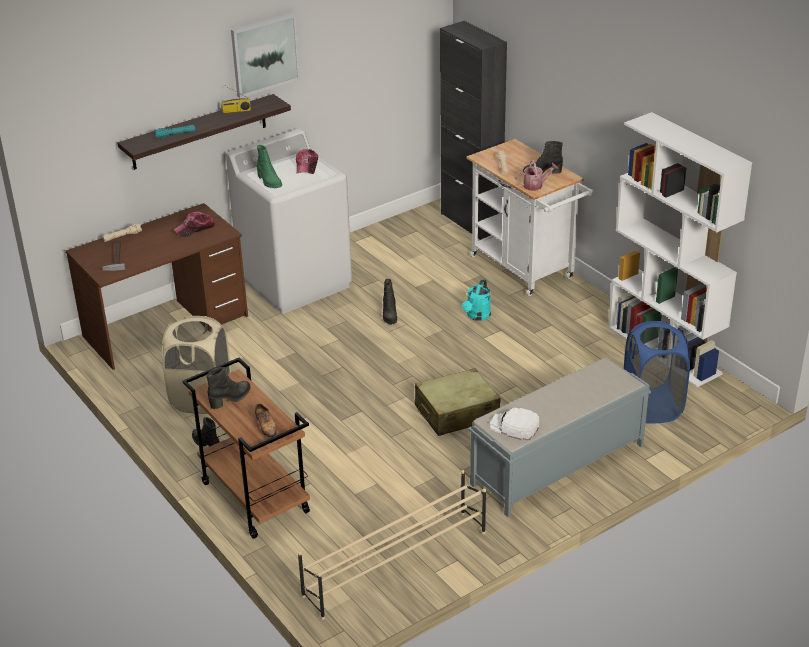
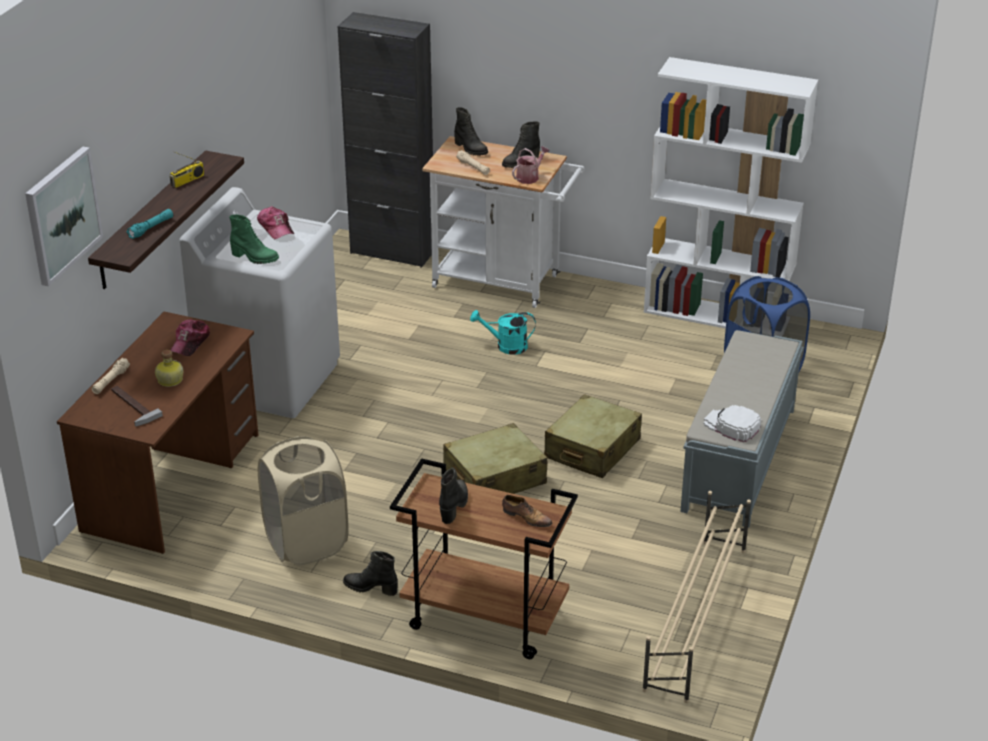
camera: 35 degrees left, 0 degrees up
(155, 248) = (169, 380): none -> bottle
(265, 54) = (196, 101): picture -> picture (62, 215)
(366, 405) = (494, 478): none -> beige suitcase
(389, 315) = (414, 378): black boot -> black boot (470, 149)
(477, 316) = (506, 346): turquoise watering can -> turquoise watering can turned 105 degrees clockwise
(514, 427) = (731, 426): white cap -> white cap turned 45 degrees clockwise

